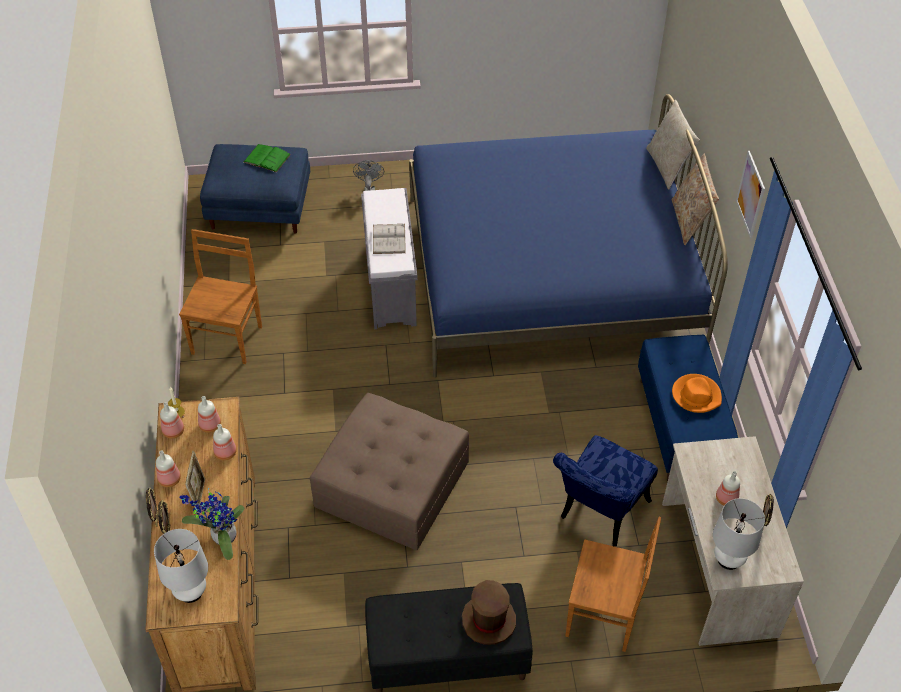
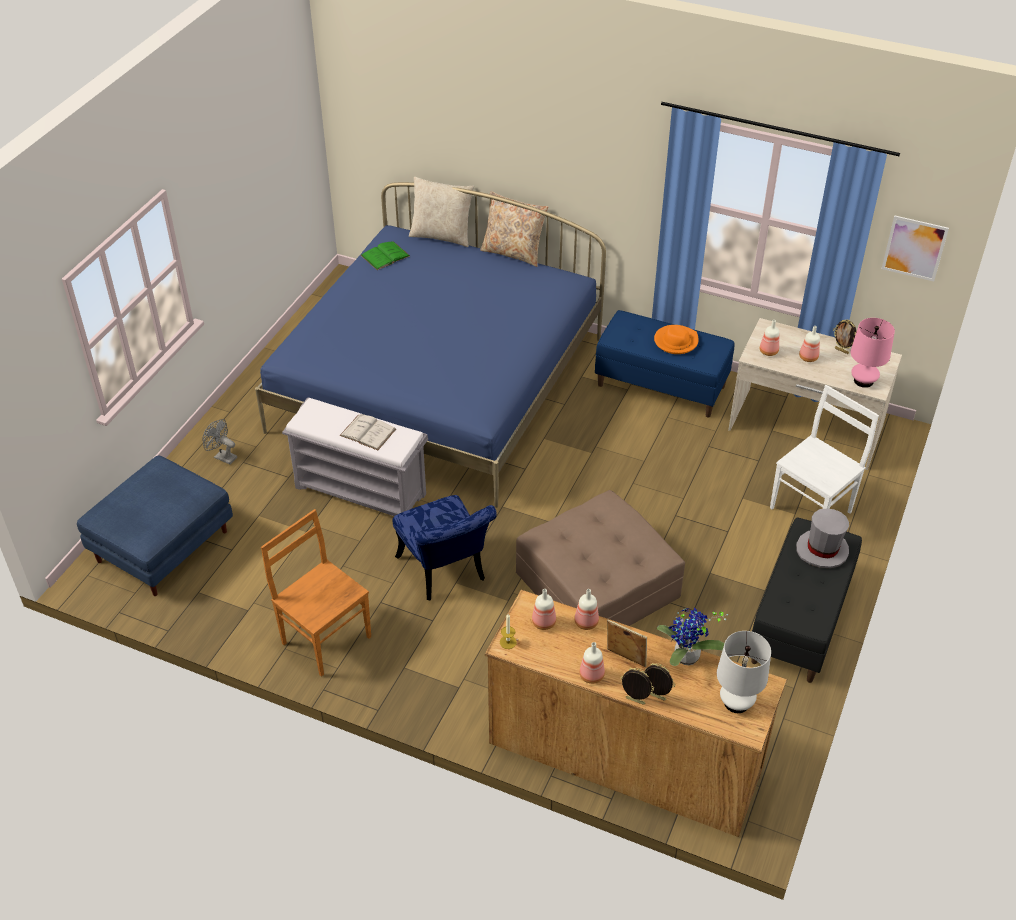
camera: 60 degrees left, 5 degrees down
(174, 431) = (531, 652): bottle -> bottle (768, 351)
(267, 158) = (149, 485): green book -> green book (385, 256)
(488, 620) = (822, 550): brown hat -> grey hat
(599, 513) = (714, 469): blue chair -> blue chair (445, 573)
(604, 615) = (812, 509): brown chair -> white chair
(728, 559) = (863, 381): white table lamp -> pink table lamp
(750, 194) = (609, 166): picture -> picture (914, 248)

